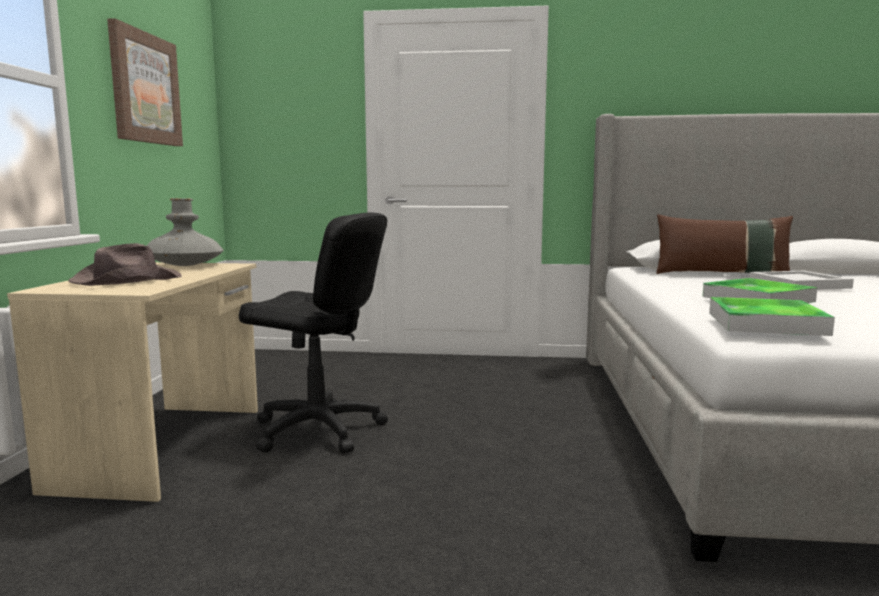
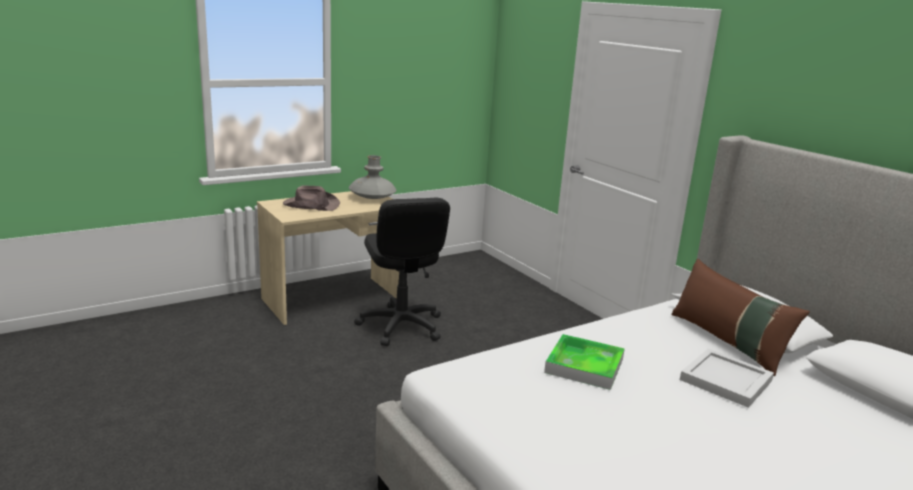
camera: 50 degrees right, 10 degrees up
(145, 88) = (405, 70): picture -> none
(765, 323) = (475, 375): tray -> none

